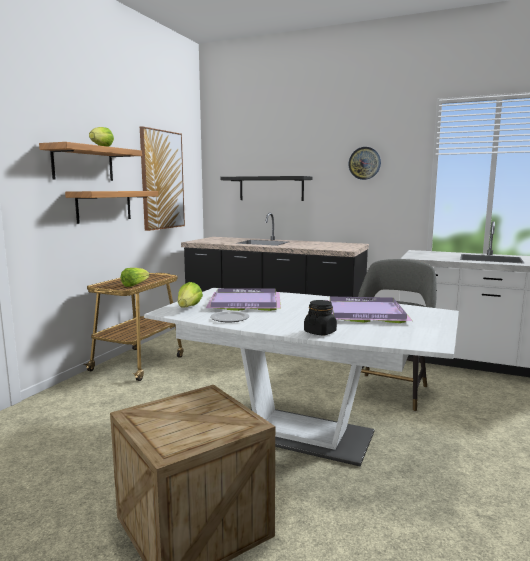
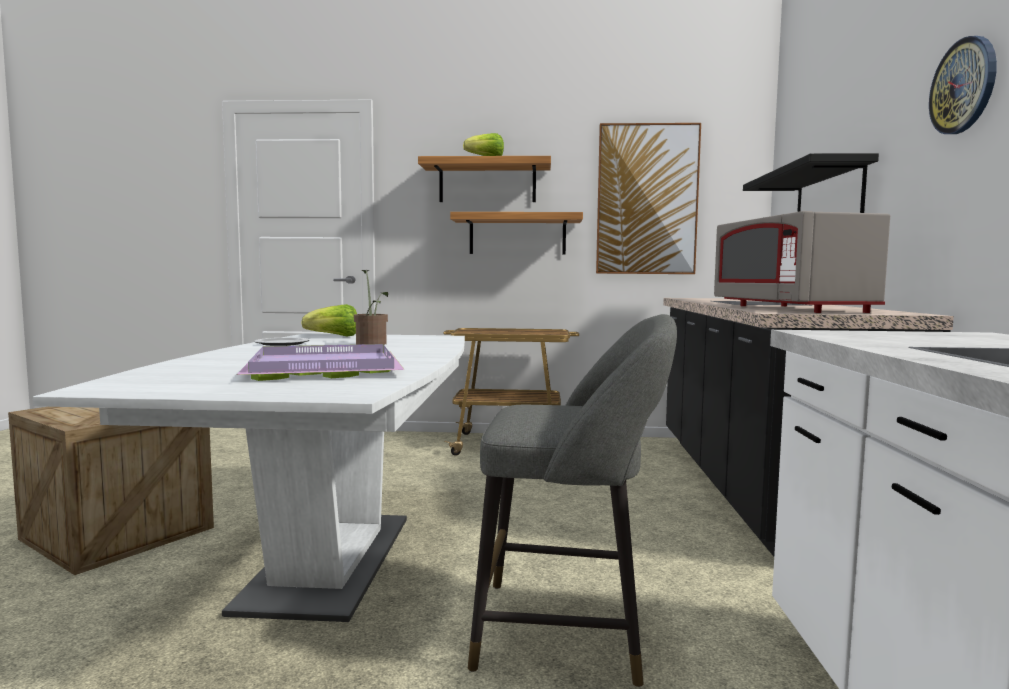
camera: 70 degrees right, 5 degrees down
(134, 285) = (487, 333): lettuce -> none
(246, 303) = (372, 343): purple tray -> potted plant
(320, 332) = (202, 360): black jar -> none
(322, 246) = (789, 309): none -> grey microwave

